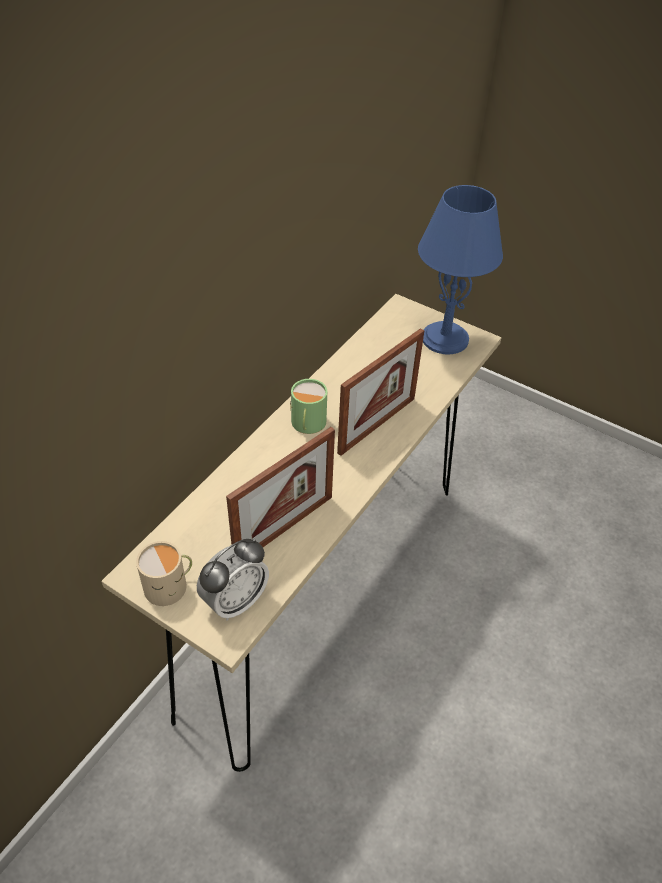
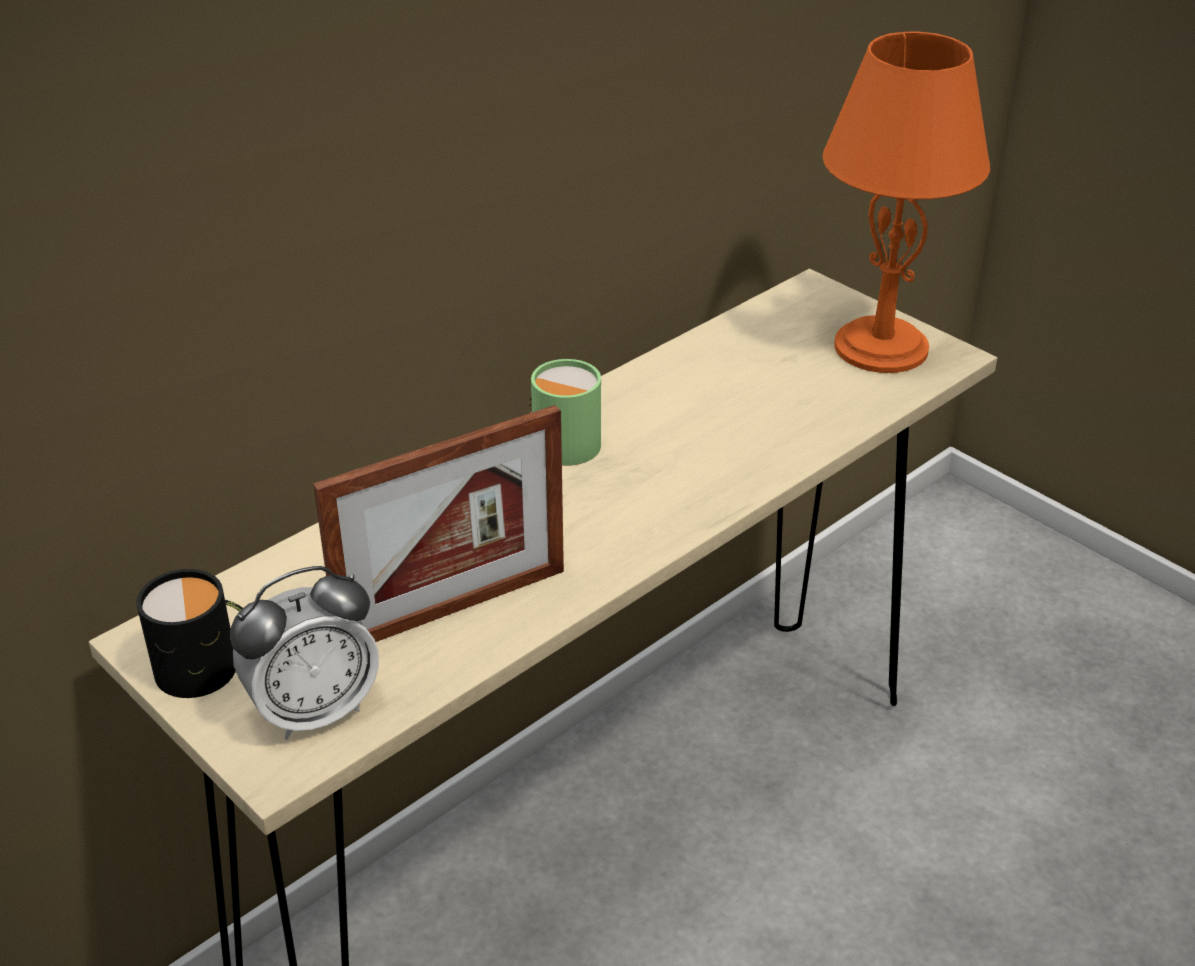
camera: 15 degrees right, 10 degrees down
(170, 586) = (206, 668): beige mug -> black mug
(377, 425) = (696, 468): picture frame -> none
(444, 339) = (879, 347): blue table lamp -> orange table lamp

